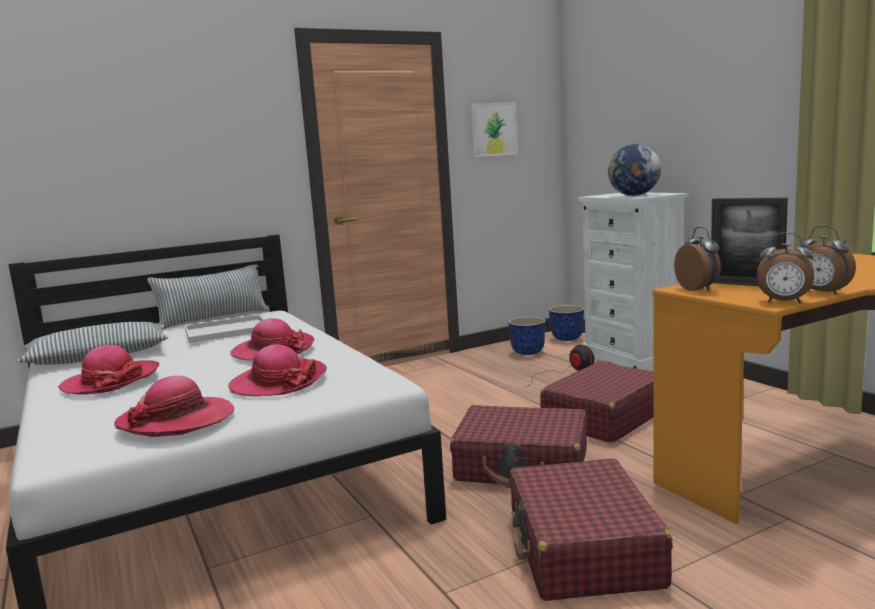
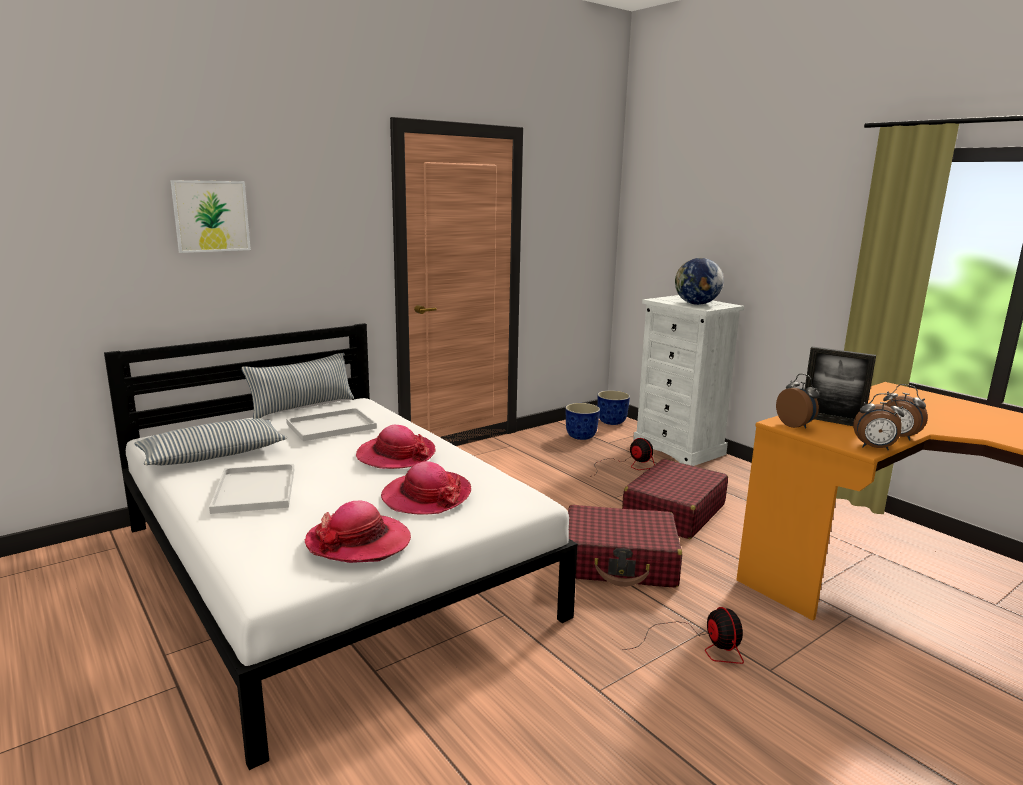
camera: 10 degrees left, 5 degrees up
(111, 381) = (254, 489): hat -> white tray
(493, 129) = (561, 223): picture -> picture (211, 216)
(583, 549) = (699, 646): red suitcase -> fan

